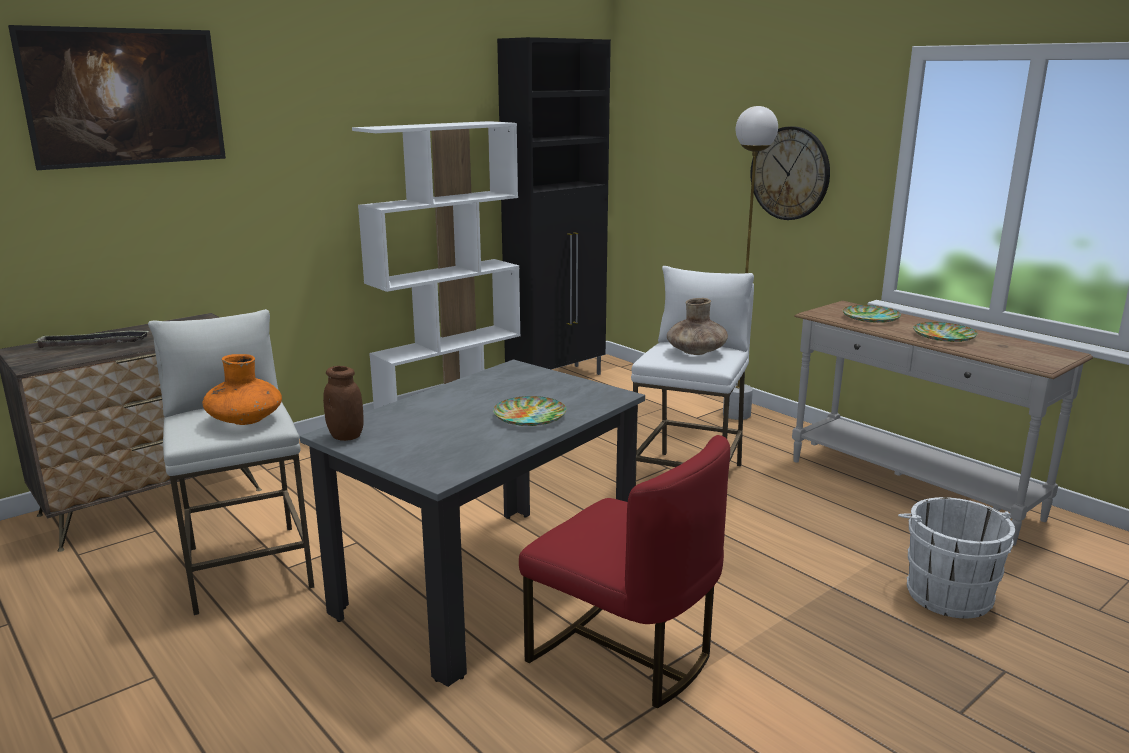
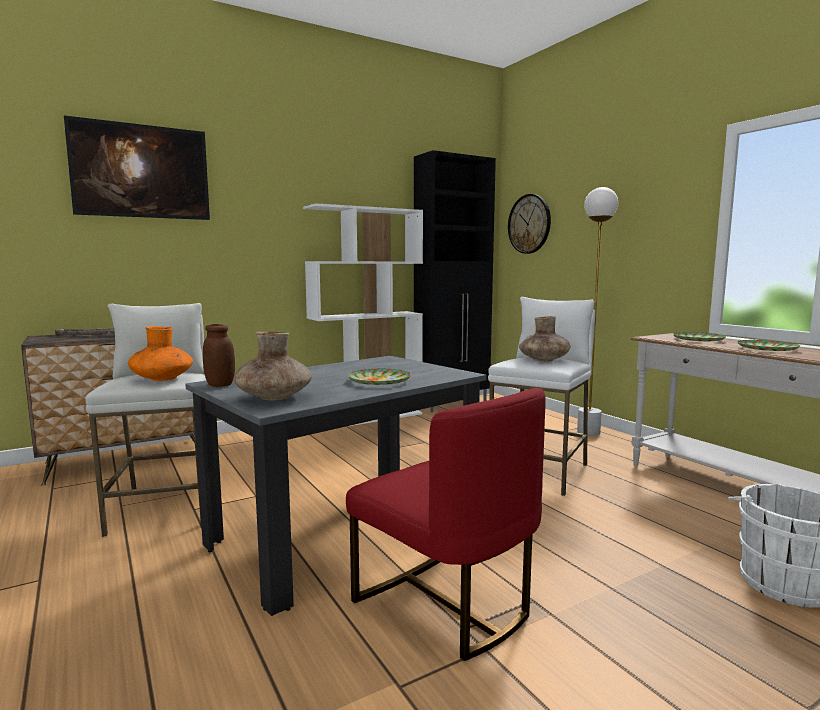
camera: 10 degrees right, 10 degrees down
(428, 456) = (274, 397): none -> brown vase
(790, 173) = (629, 240): wall clock -> wall clock (529, 224)

